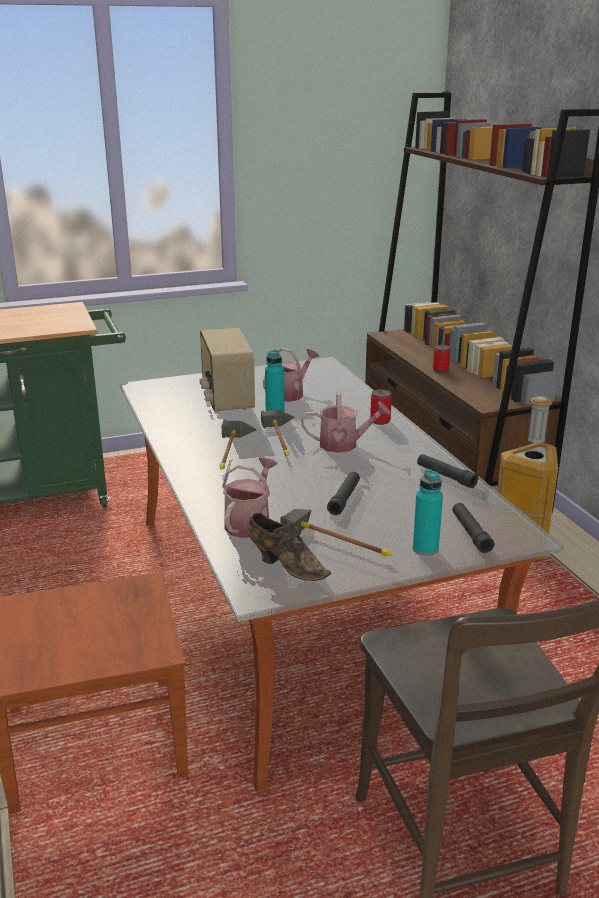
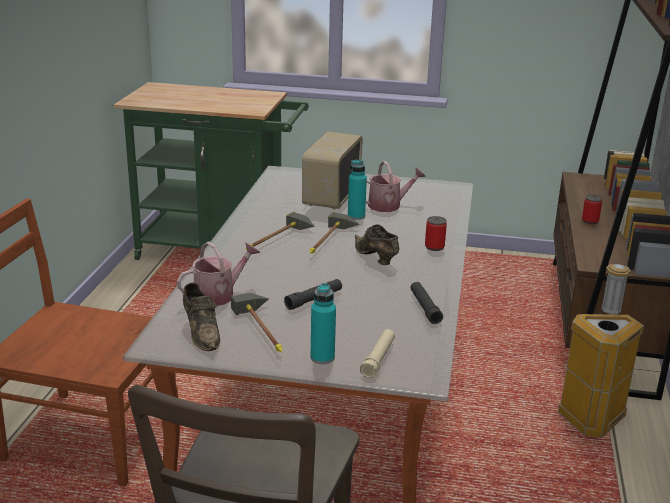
camera: 30 degrees right, 0 degrees up
(344, 444) = (375, 257): watering can -> brown shoe
(471, 533) = (378, 358): black flashlight -> beige flashlight

